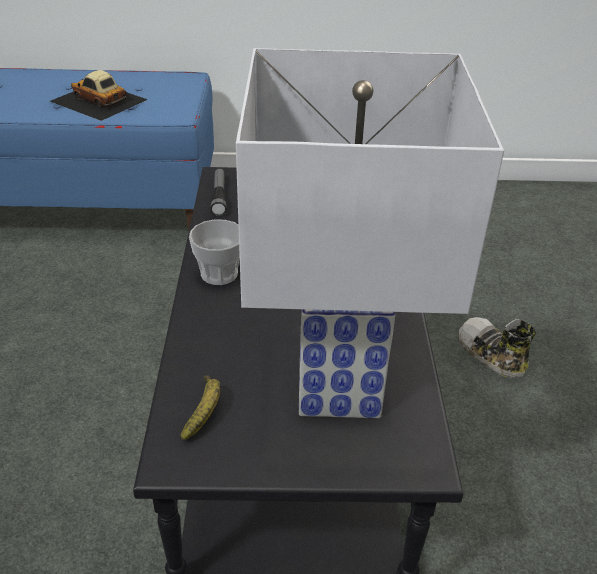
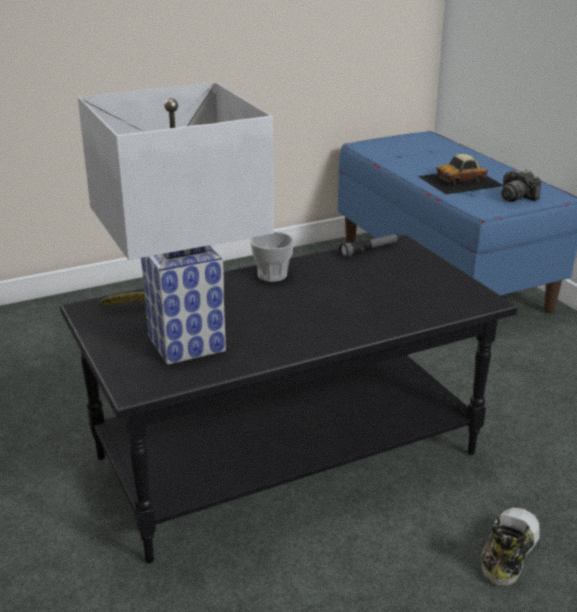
camera: 65 degrees right, 10 degrees down
(98, 100) = (461, 181): toy car -> toy car turned 120 degrees counterclockwise
(169, 93) = (516, 197): none -> camera

